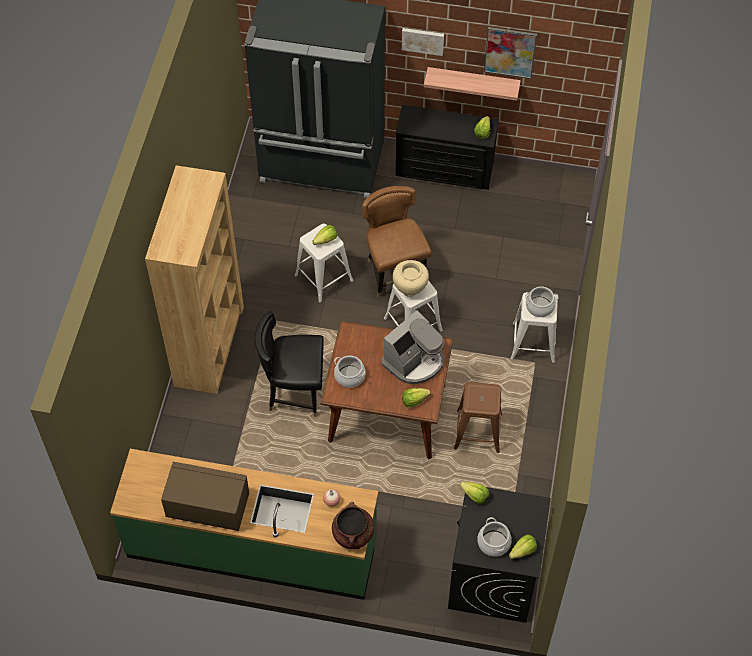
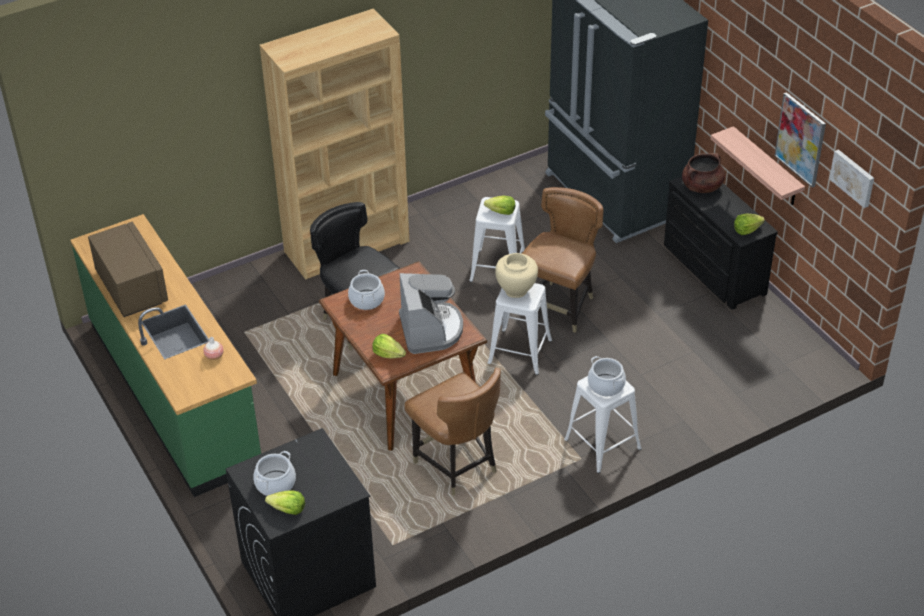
camera: 50 degrees right, 15 degrees down
(353, 534) = (193, 390): brown cooking pot -> brown cooking pot (702, 187)
(414, 361) = (431, 330): coffee machine -> coffee machine turned 105 degrees counterclockwise
(423, 40) = (733, 86): picture -> picture (853, 177)
(475, 496) = (314, 440): lettuce -> none
(478, 431) = (456, 465): brown stool -> brown chair

